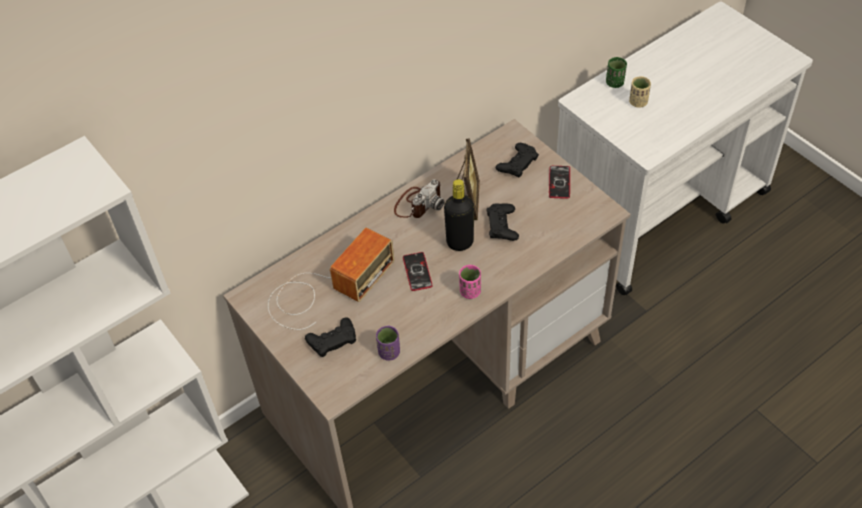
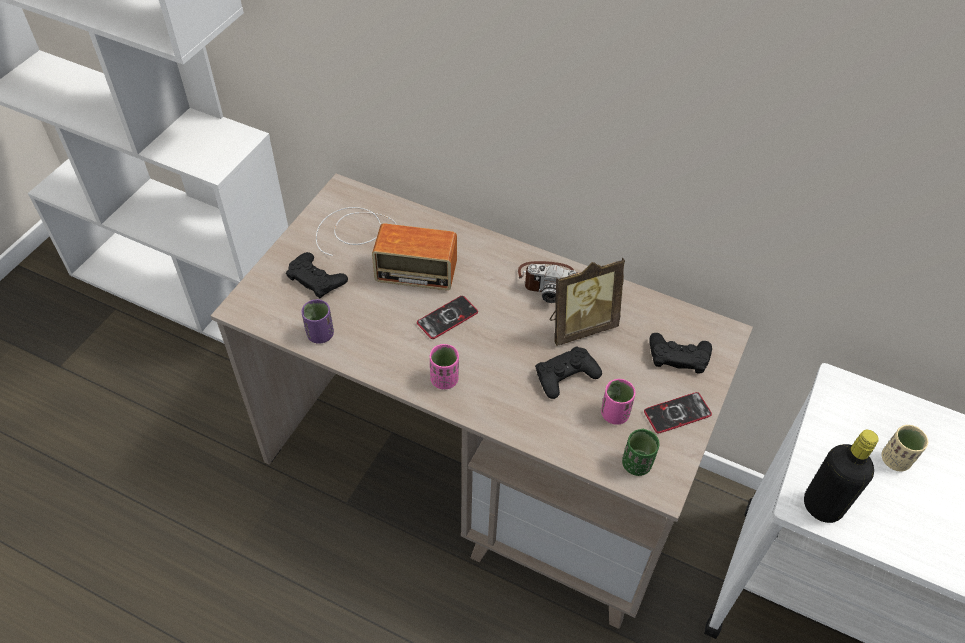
camera: 60 degrees right, 0 degrees up
(460, 242) = (514, 342): black bottle -> black bottle (822, 506)
(544, 213) = (614, 414): none -> pink cup
(614, 83) = (908, 418): green cup -> green cup (636, 464)

